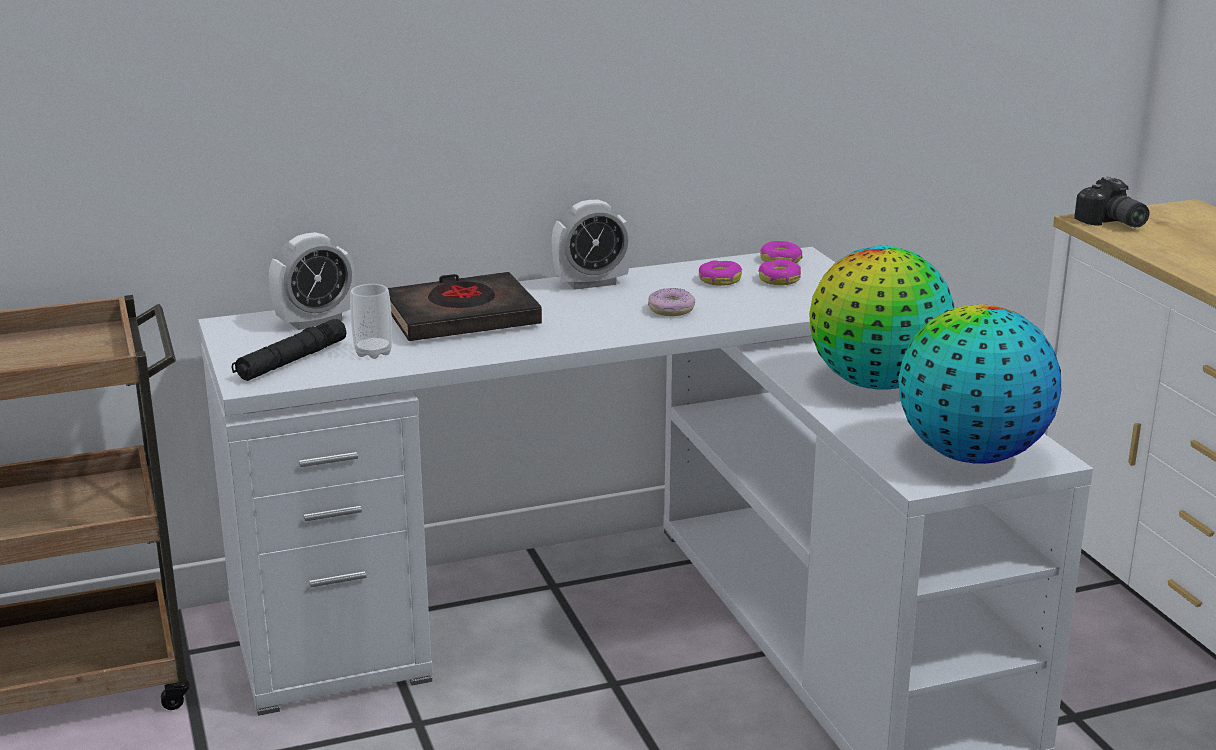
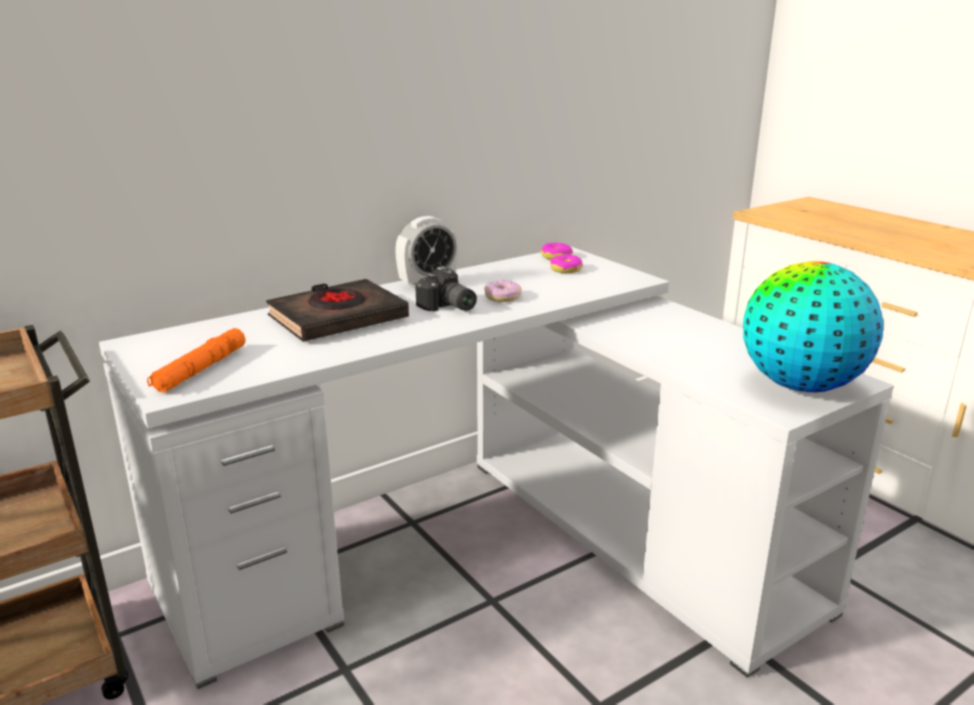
camera: 15 degrees left, 0 degrees up
(291, 361) = (201, 369): black flashlight -> orange flashlight
(315, 321) = (210, 333): alarm clock -> none
(373, 352) = (274, 354): cup -> none
(719, 280) = (523, 273): donut -> none
(877, 384) = (683, 338): globe -> none
(1111, 223) = (774, 213): camera -> camera (447, 307)

